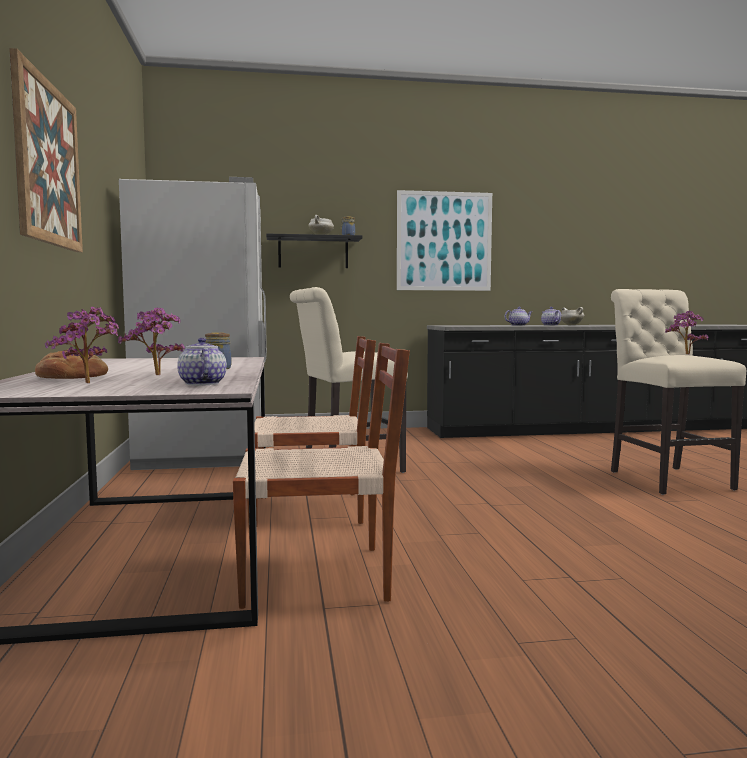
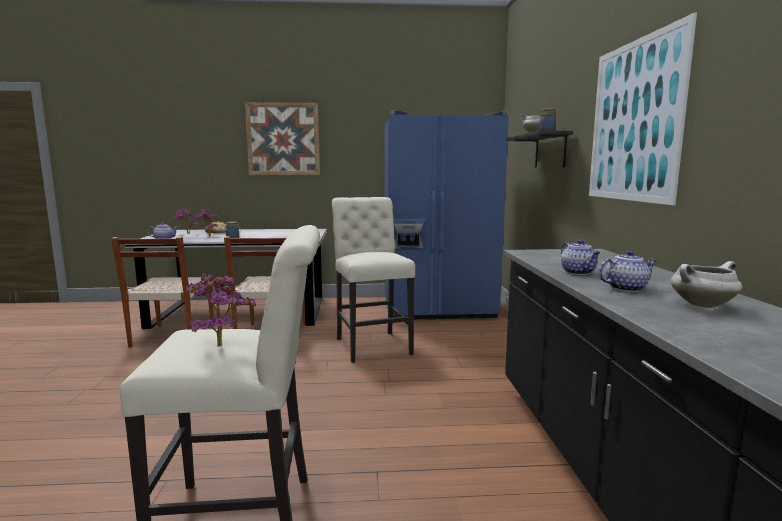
camera: 95 degrees right, 5 degrees up
(207, 451) = (438, 308): white fridge -> blue fridge

